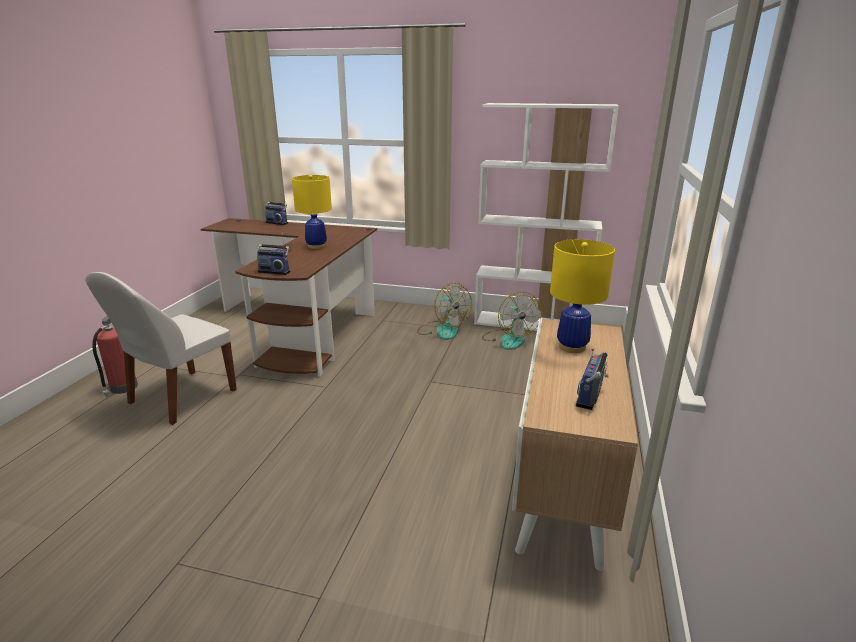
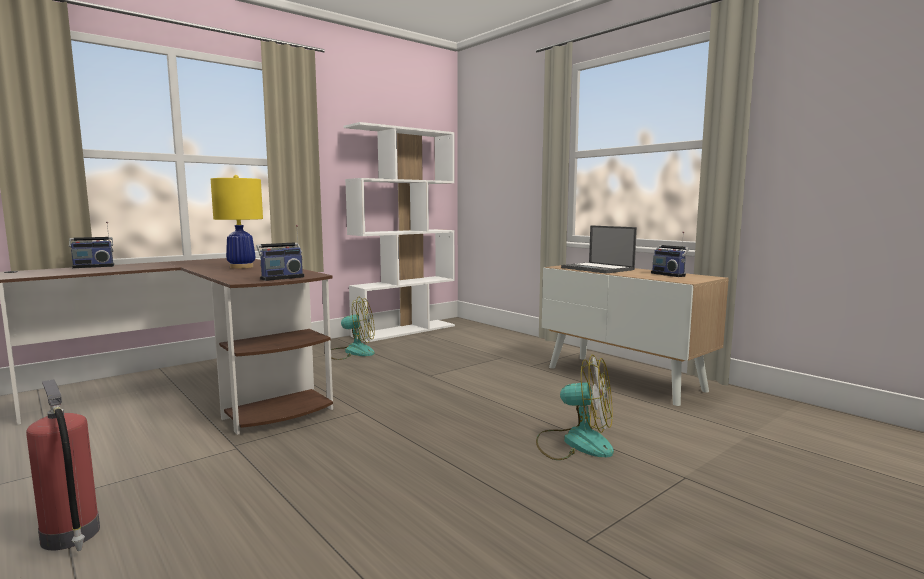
camera: 55 degrees left, 15 degrees down
(180, 398) = (214, 492): white chair -> none
(509, 339) = (414, 341): fan -> fan (575, 443)
(572, 347) = (598, 269): yellow table lamp -> laptop

